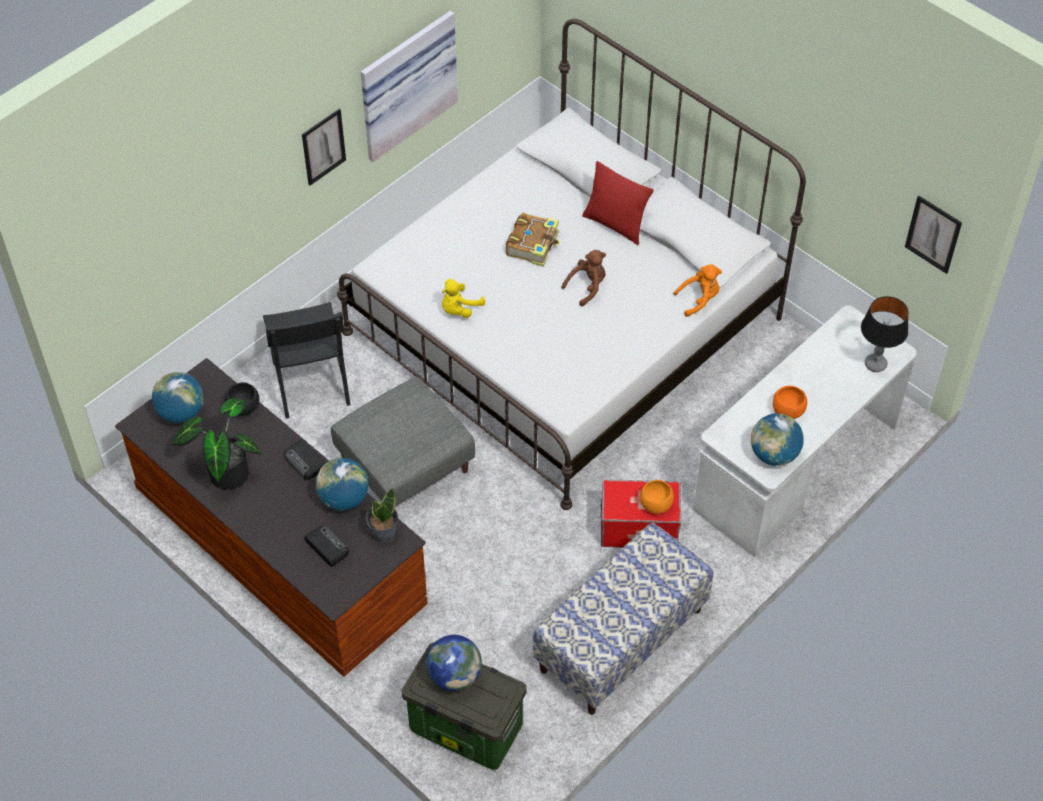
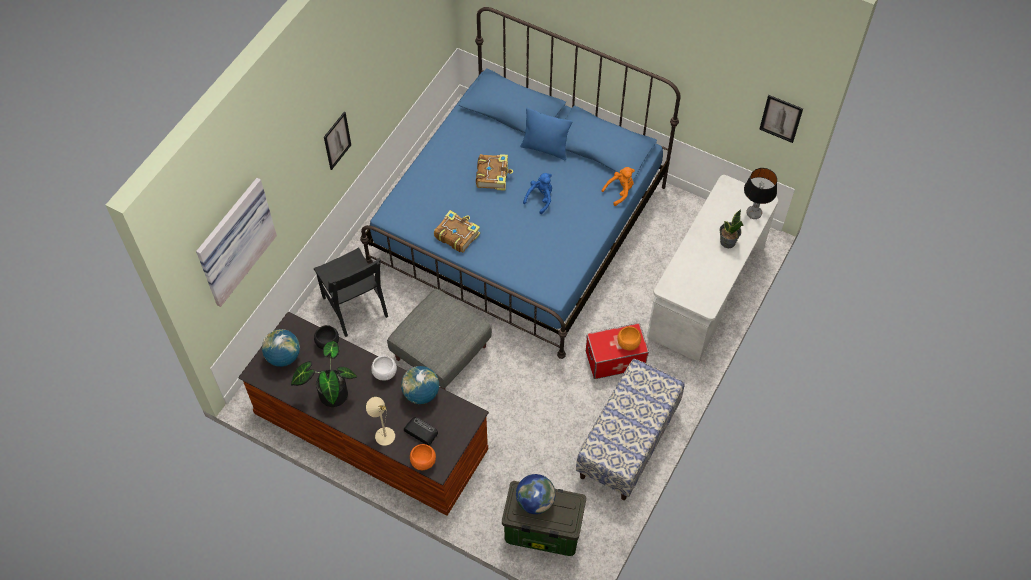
camera: 15 degrees left, 5 degrees up
(277, 537) = (383, 433): none -> beige table lamp
(305, 462) = (385, 373): radio -> white bowl
(383, 533) = (457, 412): potted plant -> potted plant (727, 242)
(406, 83) = (381, 80): picture -> picture (233, 240)
(459, 309) = (456, 235): yellow plush toy -> book
(563, 325) = (519, 224): white bed -> blue bed
(587, 287) = (540, 198): brown plush toy -> blue plush toy
(615, 225) = (545, 148): red pillow -> blue pillow
(774, 454) = (707, 293): globe -> none
(788, 411) = (706, 260): orange bowl -> orange bowl (423, 461)

